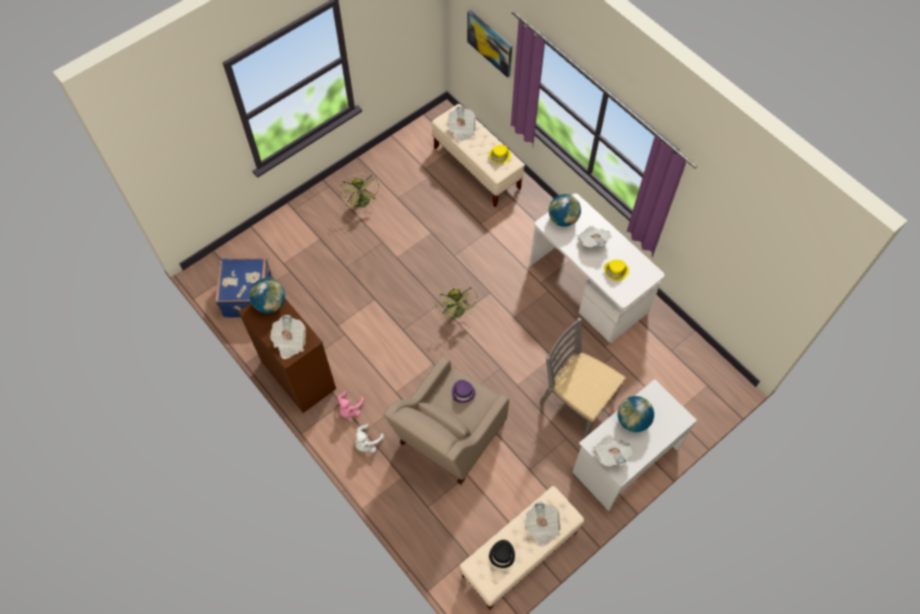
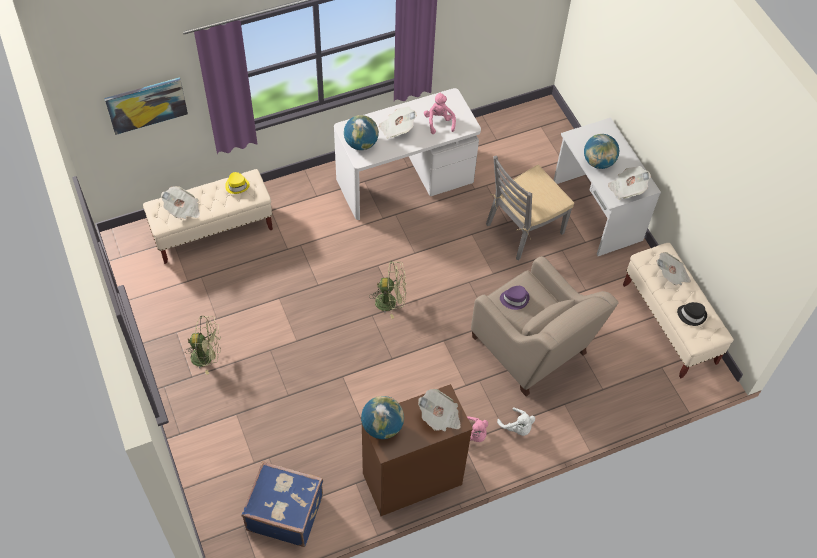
camera: 75 degrees left, 5 degrees down
(616, 271) = (439, 122): yellow hat -> pink plush toy

